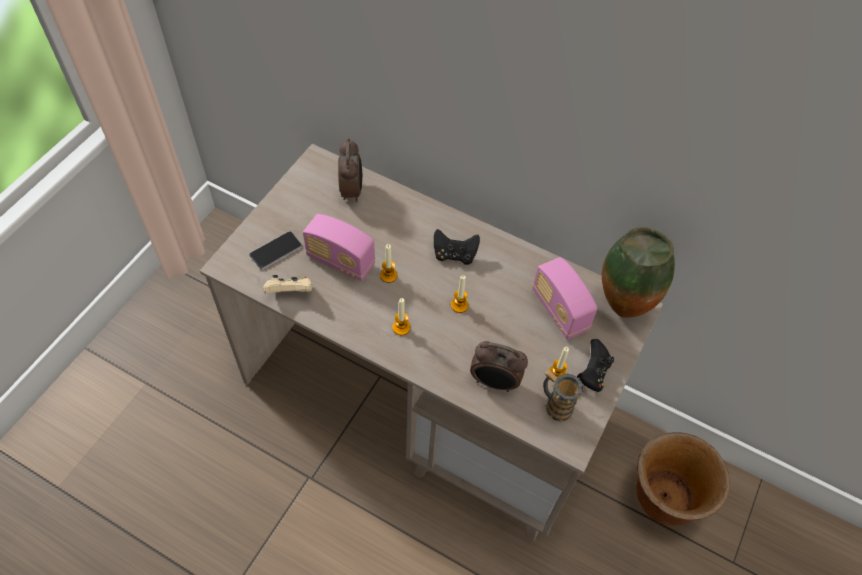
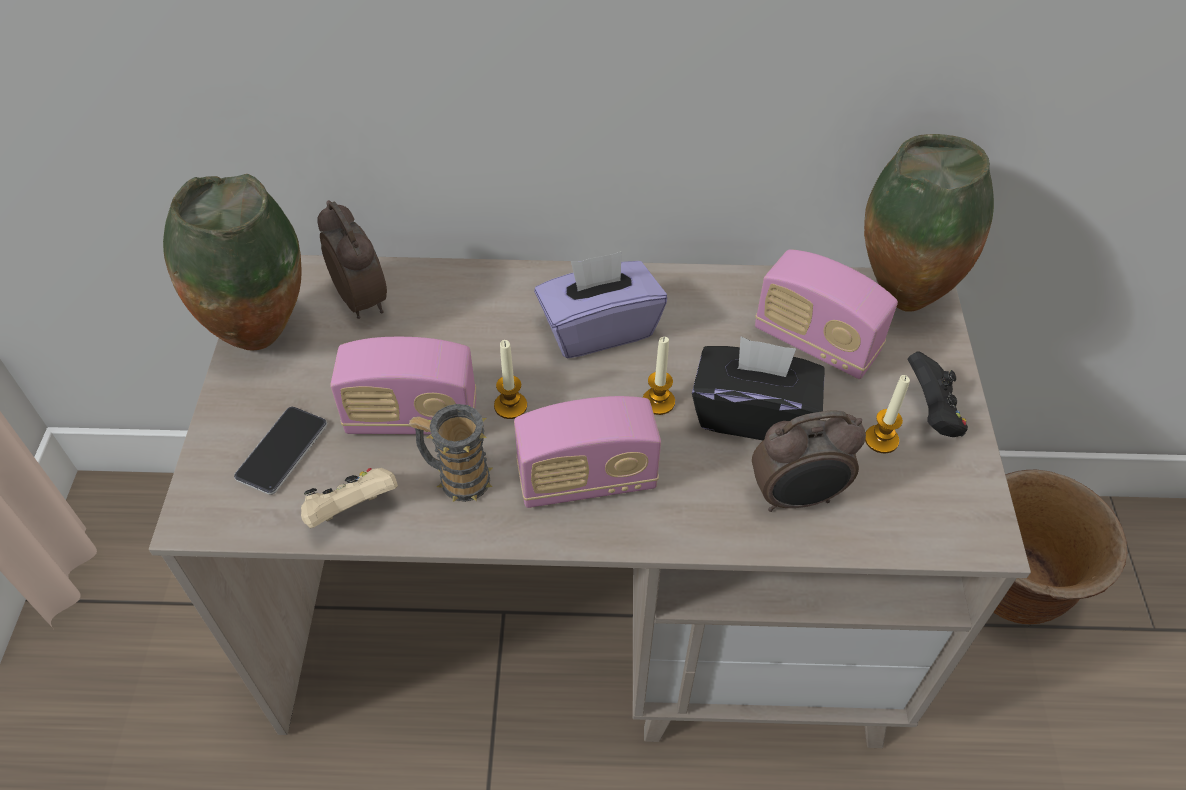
camera: 25 degrees left, 5 degrees down
(297, 190) = (263, 335): none -> vase
(401, 327) = (587, 480): candle -> radio
(454, 255) = (598, 328): black game controller -> purple tissue box
(501, 332) = (753, 414): none -> black tissue box
(555, 405) = (913, 488): mug -> mug (456, 477)

